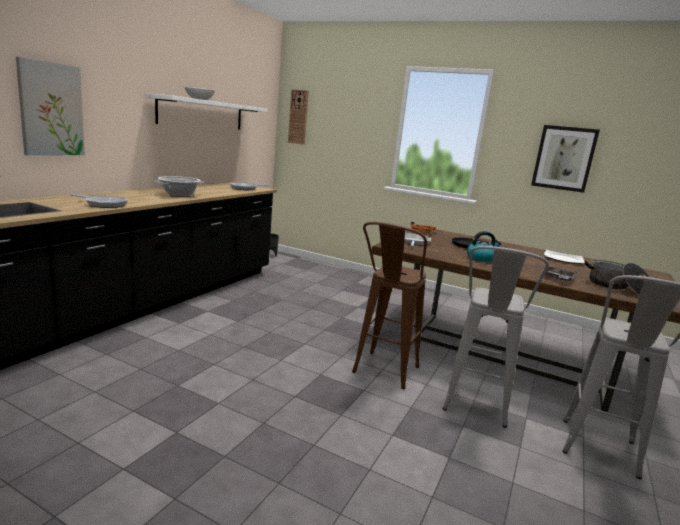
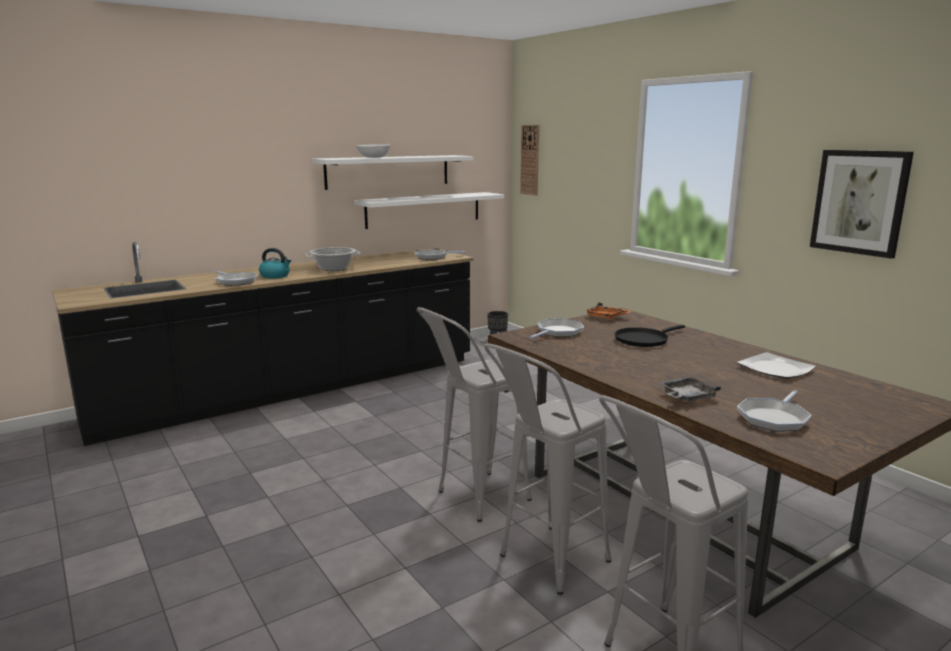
camera: 30 degrees right, 0 degrees up
(51, 109) = (204, 189): picture -> none
(224, 149) = (424, 209): none -> white shelf
(382, 374) = (472, 501): brown stool -> grey stool
(481, 258) = (619, 359): kettle -> kettle (275, 276)
(616, 287) = (774, 418): cooking pot -> frying pan

